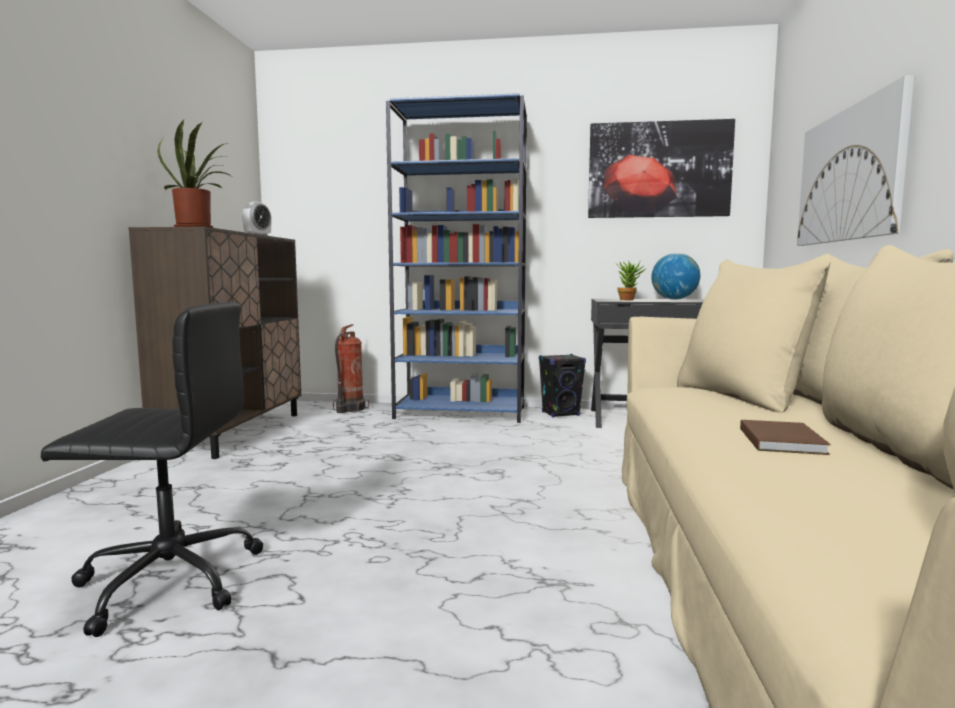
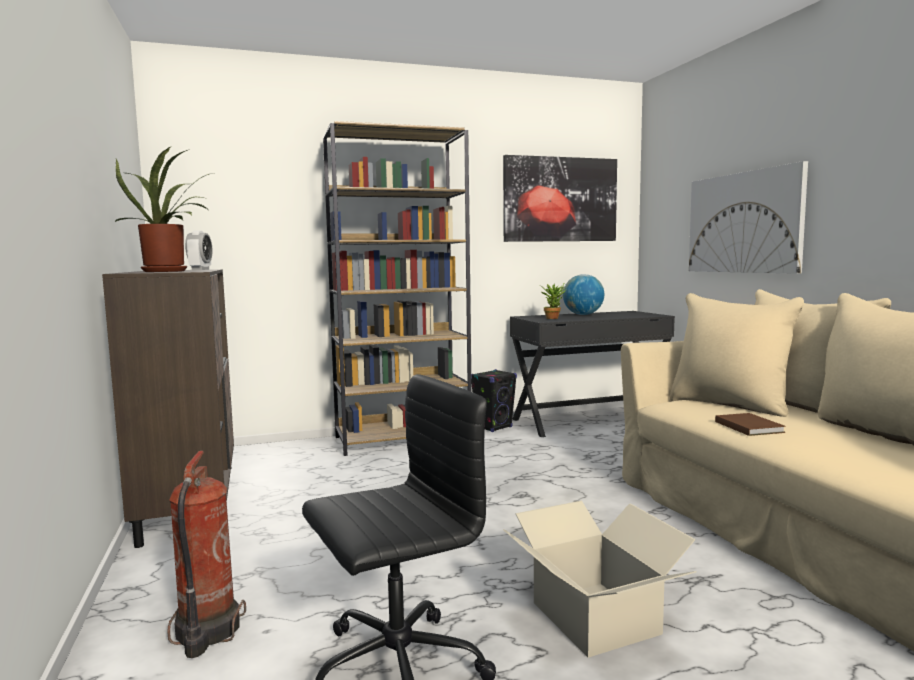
camera: 25 degrees left, 0 degrees up
(349, 409) = (281, 452): fire extinguisher -> fire extinguisher (205, 633)
(394, 587) = (596, 617): none -> cardboard box
(461, 413) = (403, 439): blue bookcase -> brown bookcase
(782, 440) = (834, 441): brown book -> brown book (748, 426)

